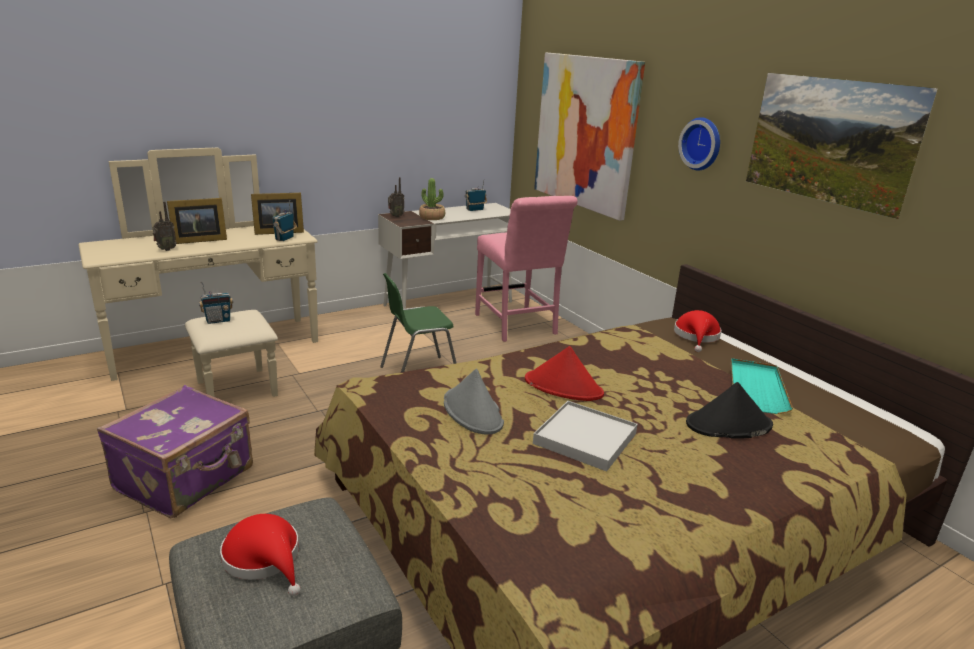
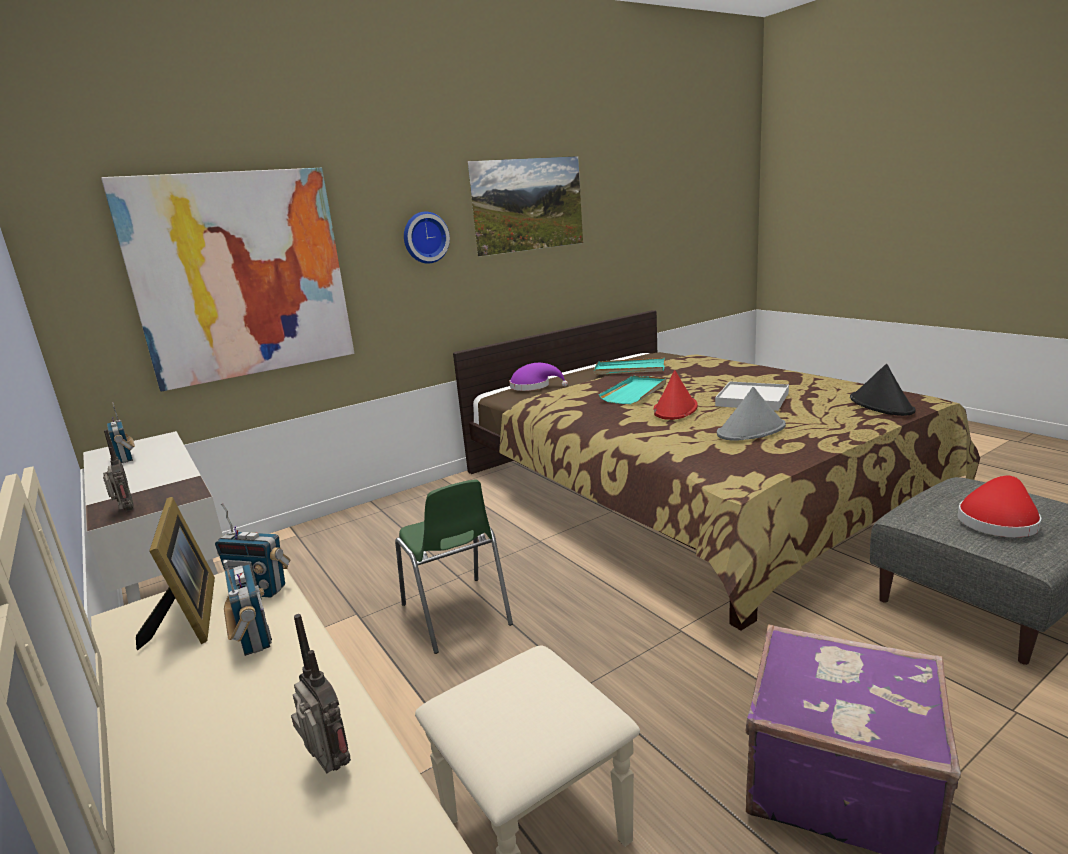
camera: 90 degrees left, 5 degrees down
(198, 240) = (229, 733): picture frame -> none
(218, 320) = (518, 723): radio -> radio (253, 639)
(432, 217) = (157, 481): potted plant -> none
(517, 326) = (307, 555): pink chair -> none
(639, 376) = (635, 392): none -> turquoise tray
(696, 336) = (533, 386): red hat -> purple hat
(728, 425) = (691, 373): black hat -> black hat (881, 405)

